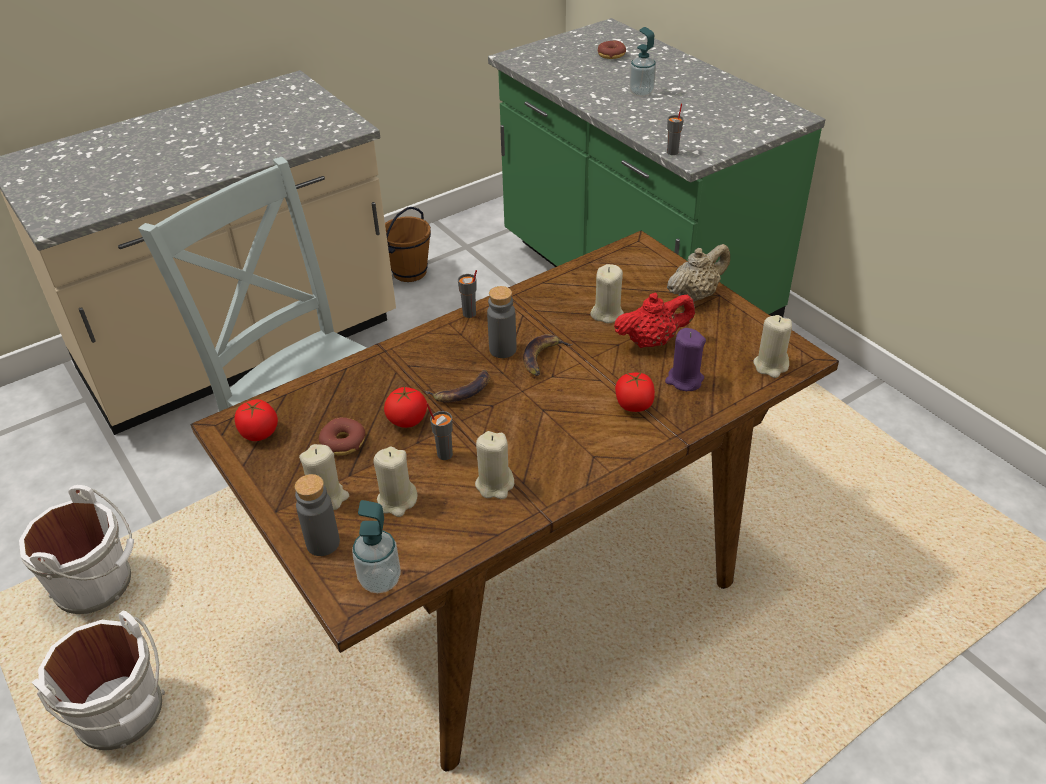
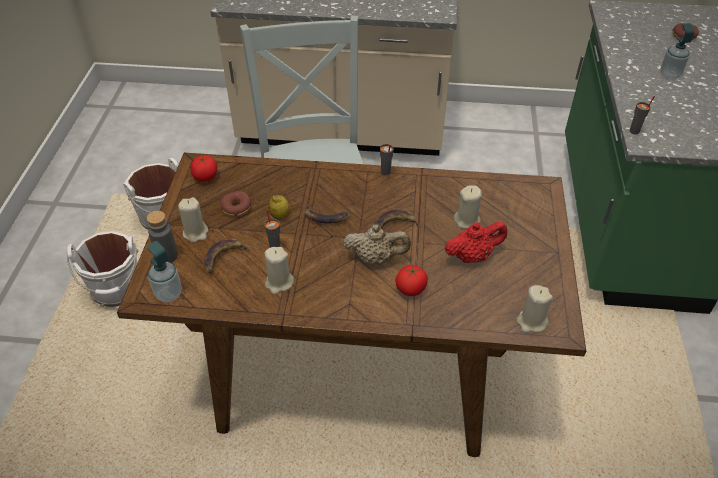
camera: 40 degrees right, 5 degrees up
(397, 501) = (223, 257): beige candle -> banana
(407, 420) = (279, 215): tomato -> lemon
(409, 272) = (482, 131): brown bucket -> none
(502, 349) = (377, 206): grey bottle -> none
(652, 341) = (472, 256): red teapot -> red teapot turned 45 degrees counterclockwise
(684, 380) = (461, 294): purple candle -> none
(695, 295) = (541, 243): beige teapot -> beige teapot (376, 258)

